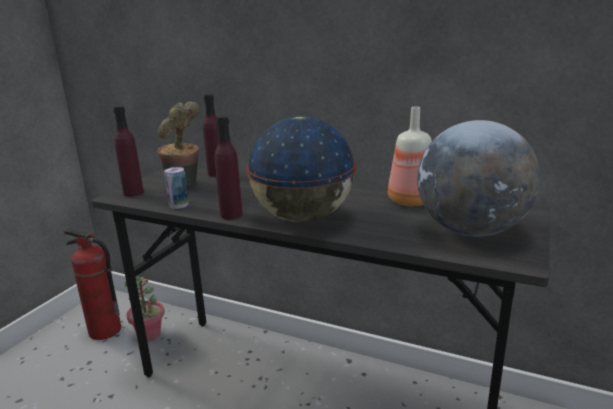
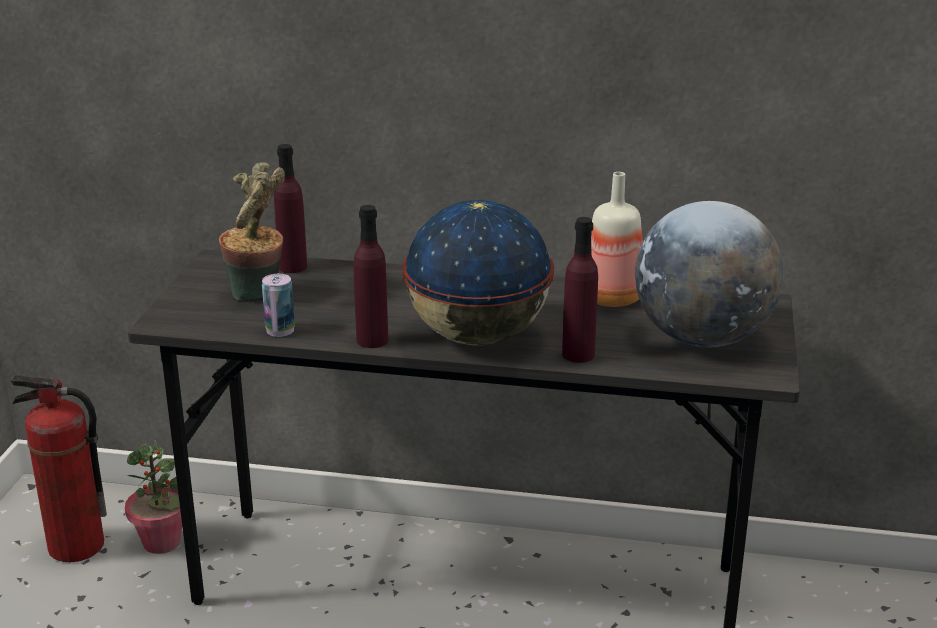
camera: 15 degrees left, 5 degrees up
(133, 193) = (186, 314): purple bottle -> purple bottle (578, 354)

